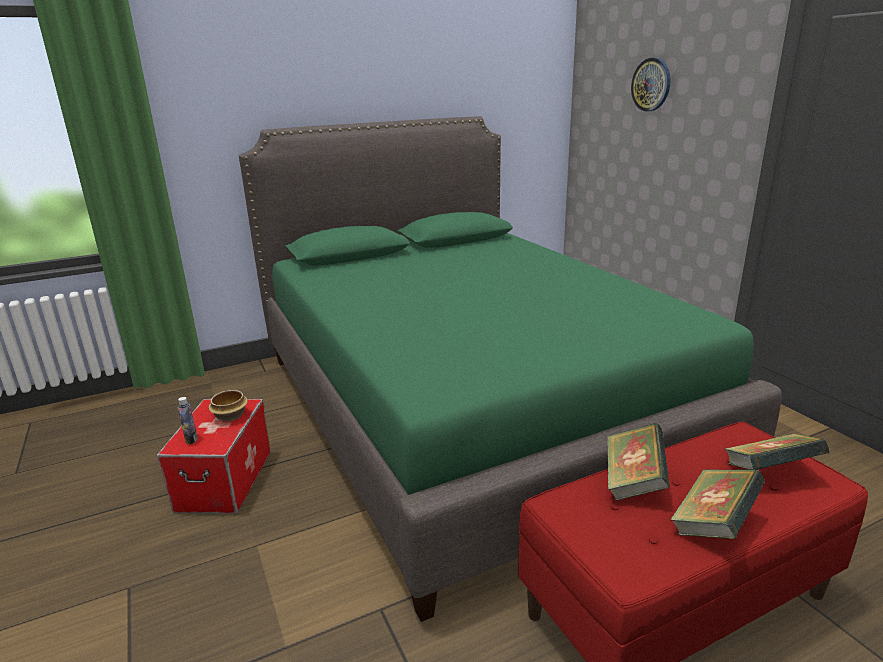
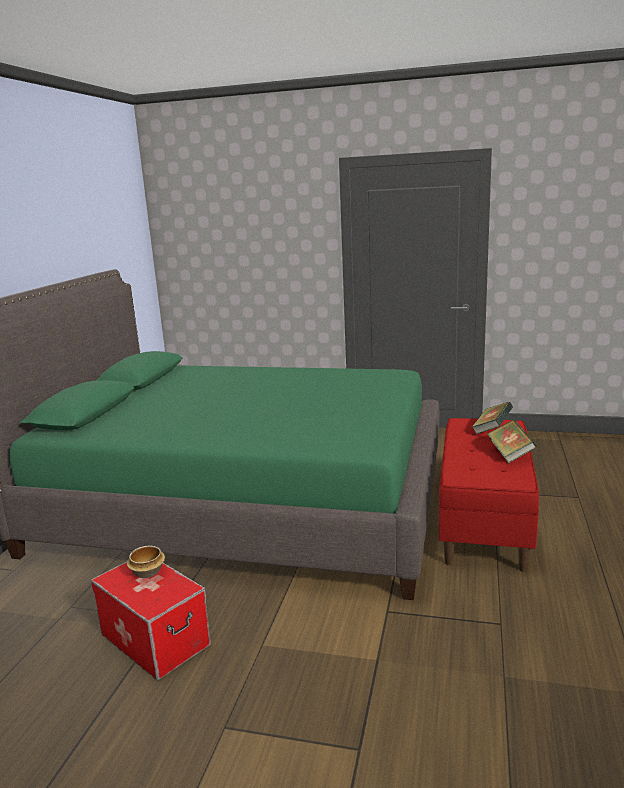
camera: 50 degrees left, 5 degrees down
(191, 439) = (153, 599): bottle -> none
(633, 481) = (462, 456): book -> none
(651, 84) = (239, 233): wall clock -> none

